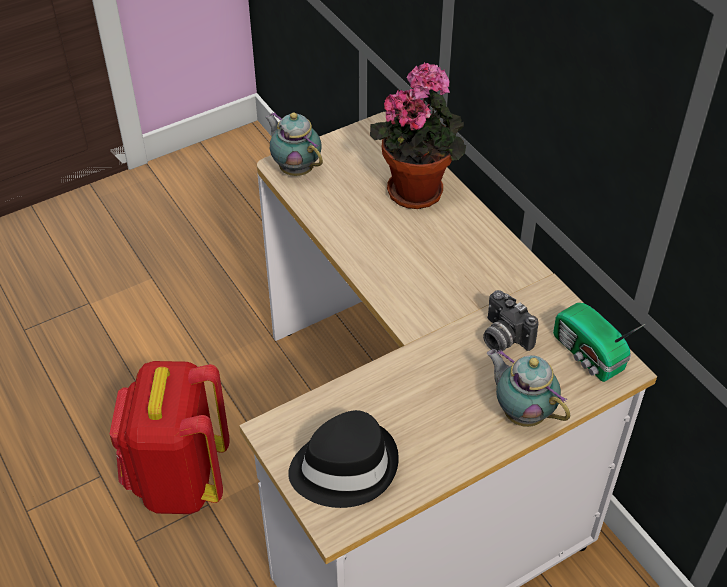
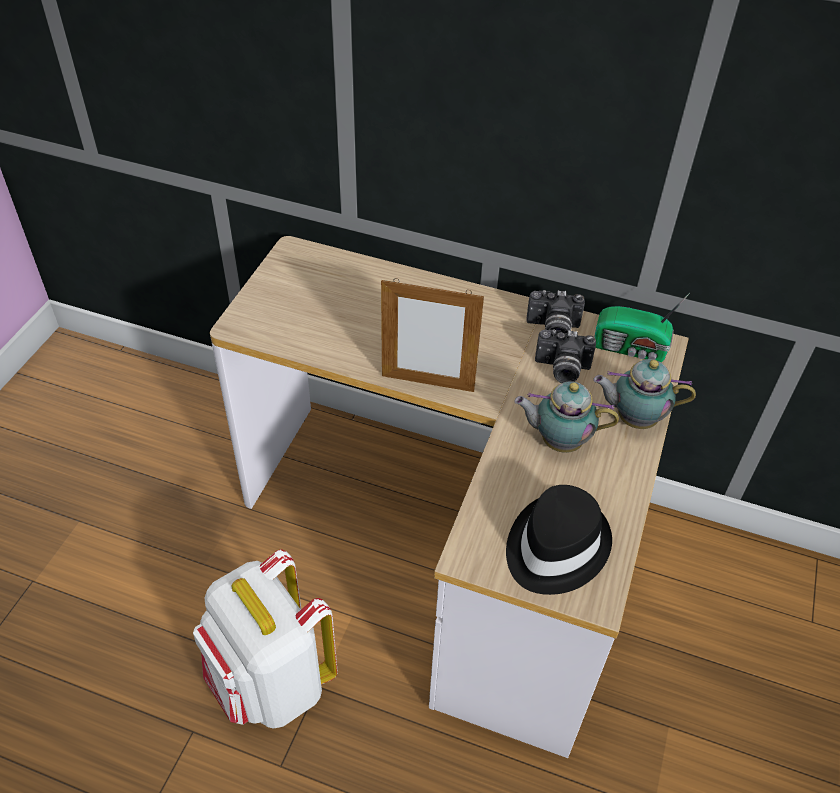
camera: 40 degrees left, 0 degrees up
(179, 479) = (271, 683): red backpack -> white backpack
(295, 168) = (252, 322): teapot -> teapot (558, 441)
(379, 286) = (427, 383): none -> picture frame
(418, 188) = (375, 287): potted plant -> none
(532, 300) = (552, 329): none -> camera

